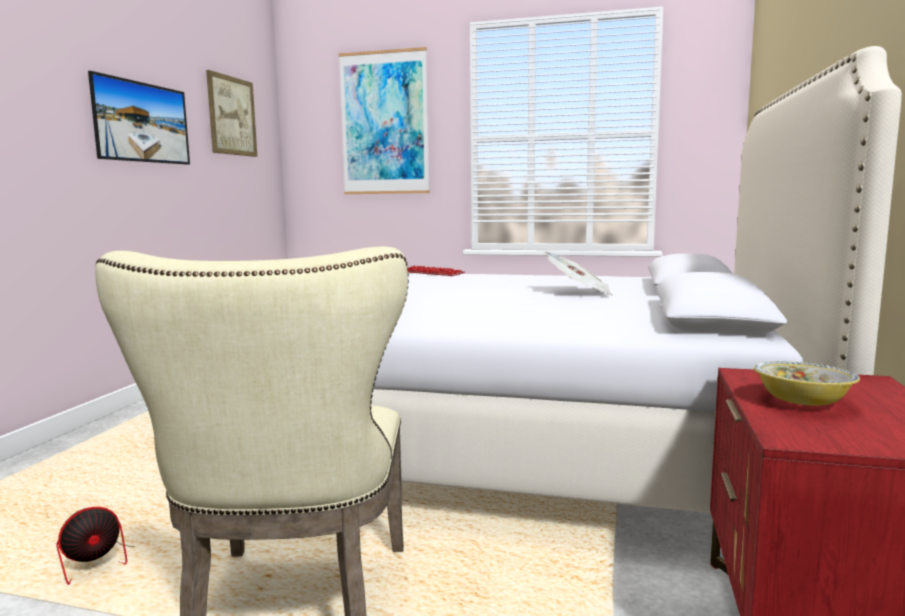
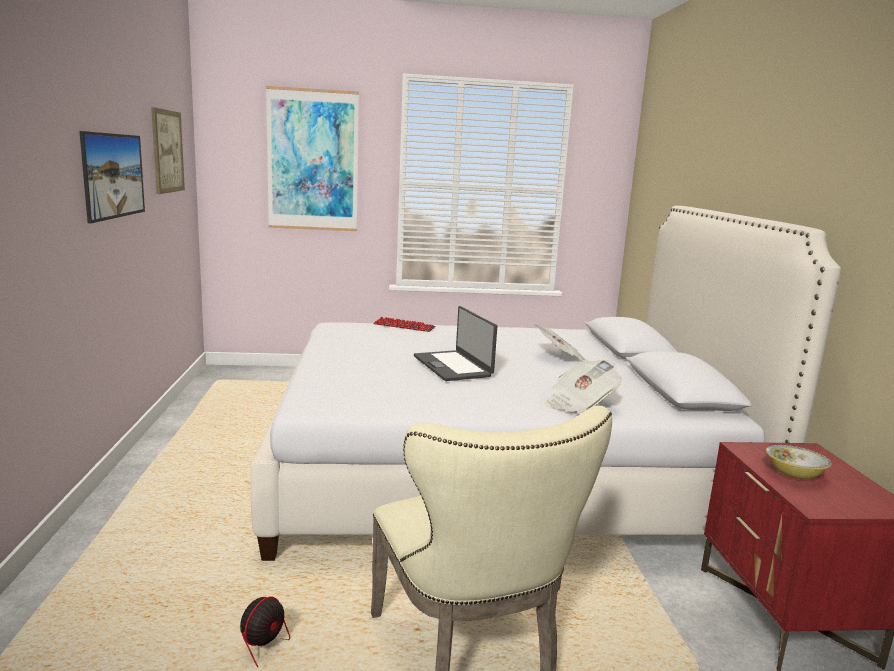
camera: 20 degrees left, 5 degrees up
(433, 295) = (453, 366): none -> laptop
(540, 323) = (579, 404): none -> newspaper

